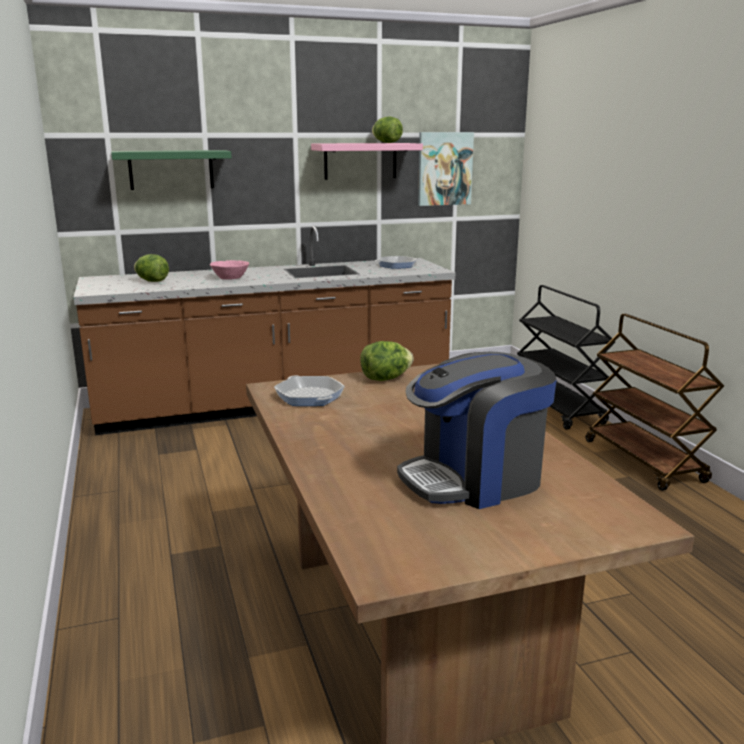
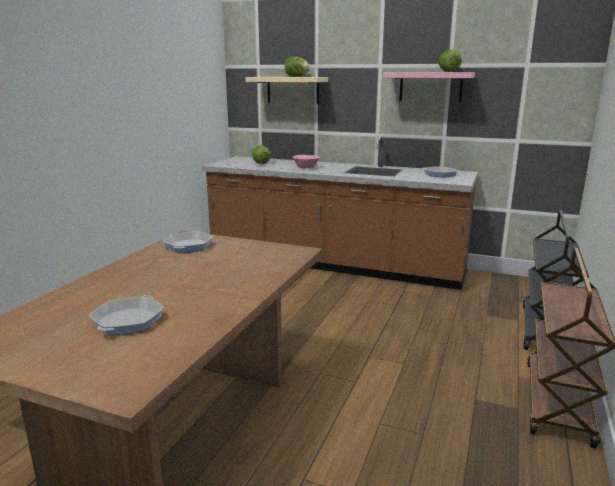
camera: 40 degrees right, 0 degrees up
(171, 169) = (293, 90): green shelf -> beige shelf
(385, 379) = (254, 247): lettuce -> lettuce (296, 76)
(444, 169) = (510, 95): picture -> none
(474, 479) = (128, 321): coffee machine -> frying pan

